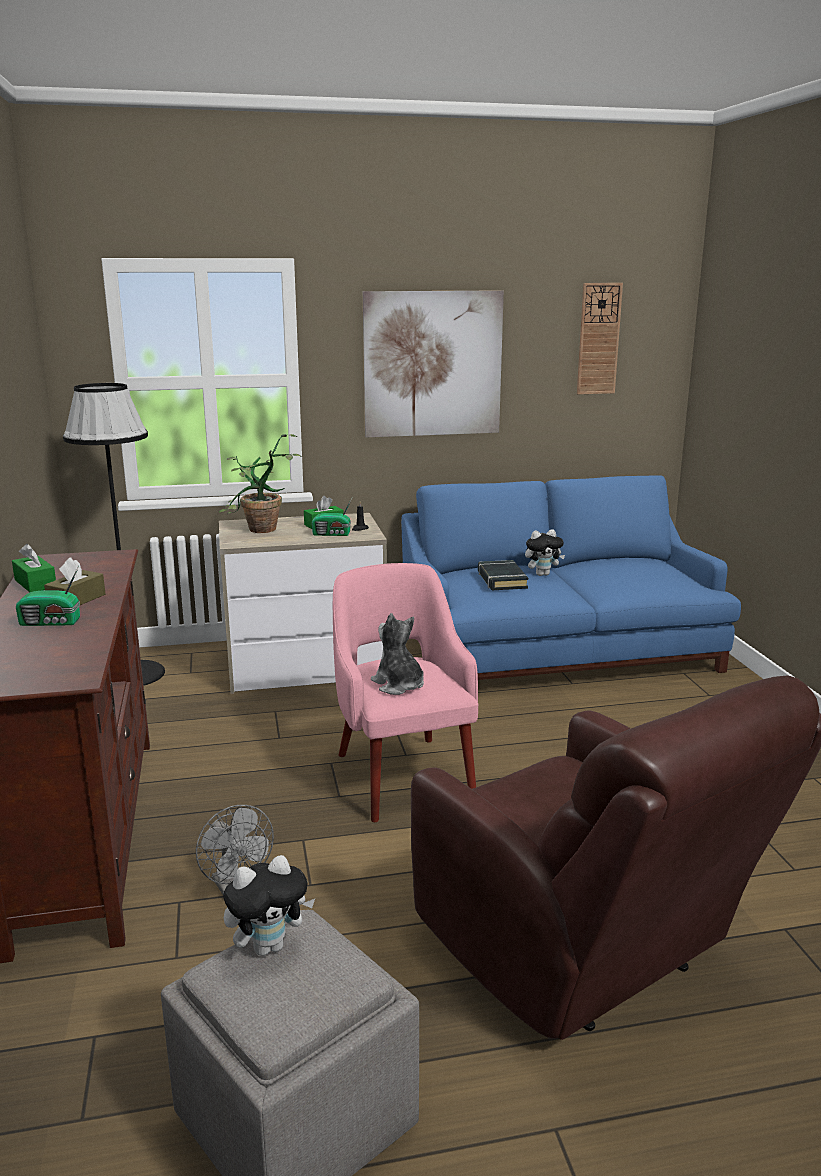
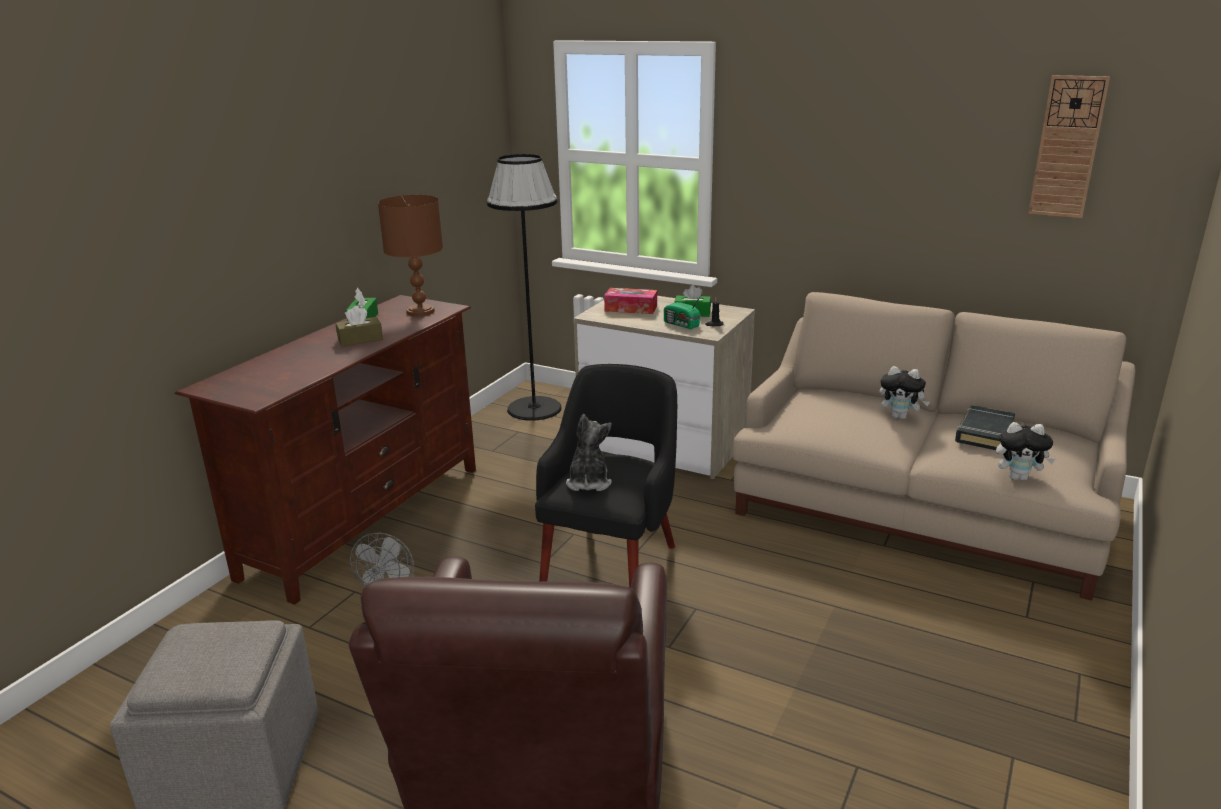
camera: 40 degrees right, 5 degrees up
(51, 623) = (317, 353): radio -> none
(90, 564) = (420, 311): none -> brown table lamp
(261, 531) = (631, 308): potted plant -> tissue box
(269, 946) = (227, 632): plush toy -> plush toy (1018, 477)
(403, 774) = (612, 566): pink armchair -> black armchair
(432, 364) = (850, 161): picture -> none
(501, 580) = (840, 411): black book -> black book (984, 433)
(556, 649) = (919, 505): blue sofa -> beige sofa

